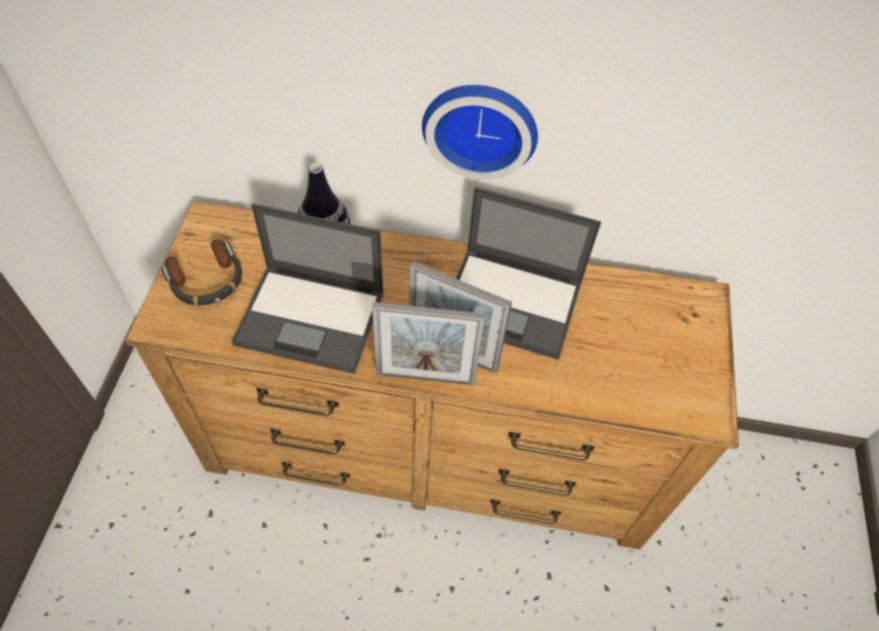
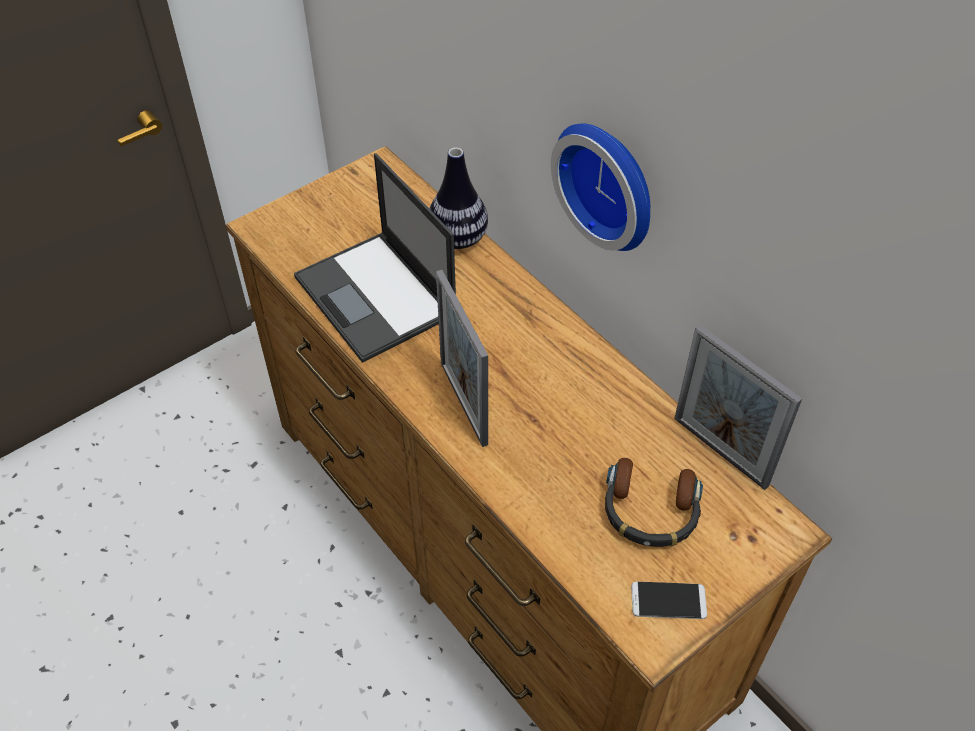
camera: 45 degrees right, 5 degrees down
(207, 281) = (327, 216): headphones -> headphones (650, 511)
(425, 377) = (416, 406): picture frame -> picture frame (720, 452)
(513, 303) = (567, 400): laptop -> none
(695, 387) = (668, 601): none -> phone

